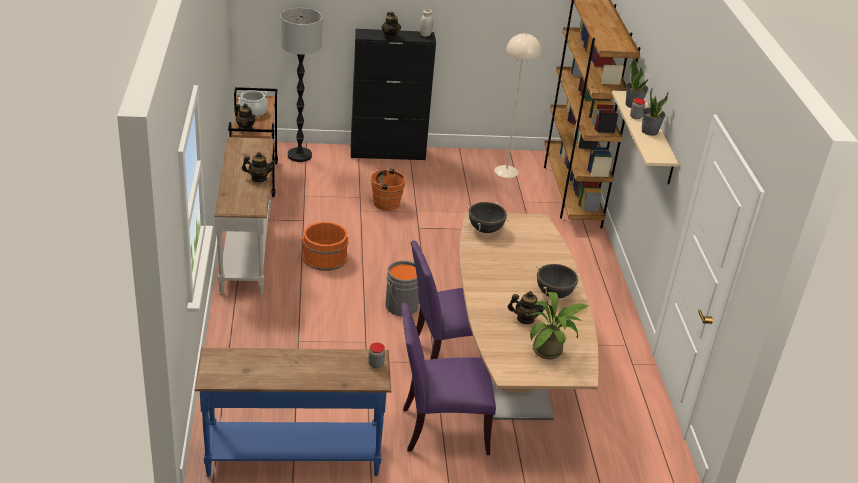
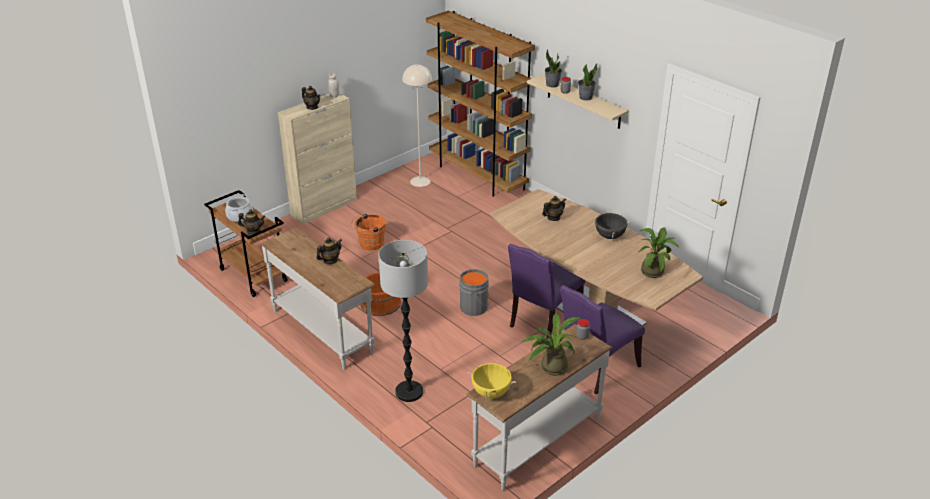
camera: 35 degrees left, 0 degrees up
(220, 360) = (491, 393): none -> yellow cooking pot
(294, 455) = (536, 441): blue console table -> white console table
(299, 155) = (262, 241): floor lamp -> floor lamp (409, 392)
(304, 372) = (550, 367): none -> potted plant
(388, 153) = (324, 207): black cabinet -> beige cabinet
(485, 229) = (517, 218): black cooking pot -> none
(525, 319) = (616, 260): teapot -> teapot (553, 218)

